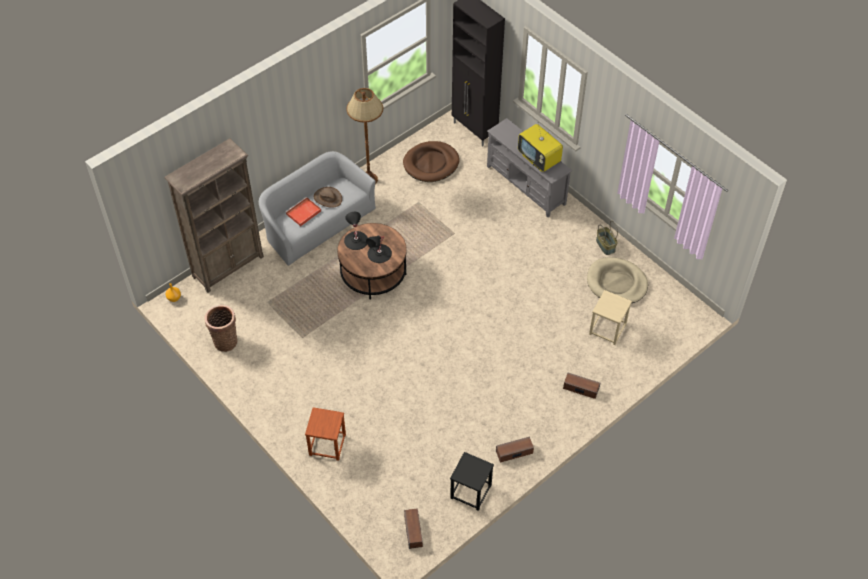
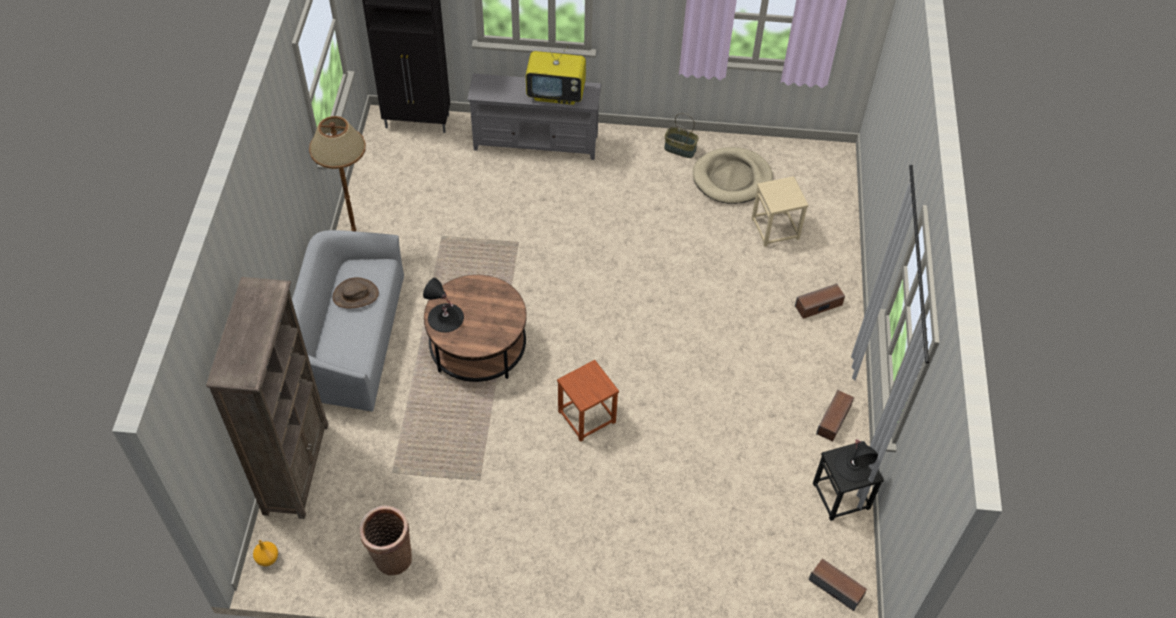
camera: 45 degrees left, 0 degrees up
(303, 213) = (344, 332): red tray -> none
(327, 445) = (644, 576): brown stool -> brown stool (587, 417)
(379, 253) = (489, 312): black table lamp -> black table lamp (854, 465)
(431, 163) = (410, 186): brown dog bed -> none

